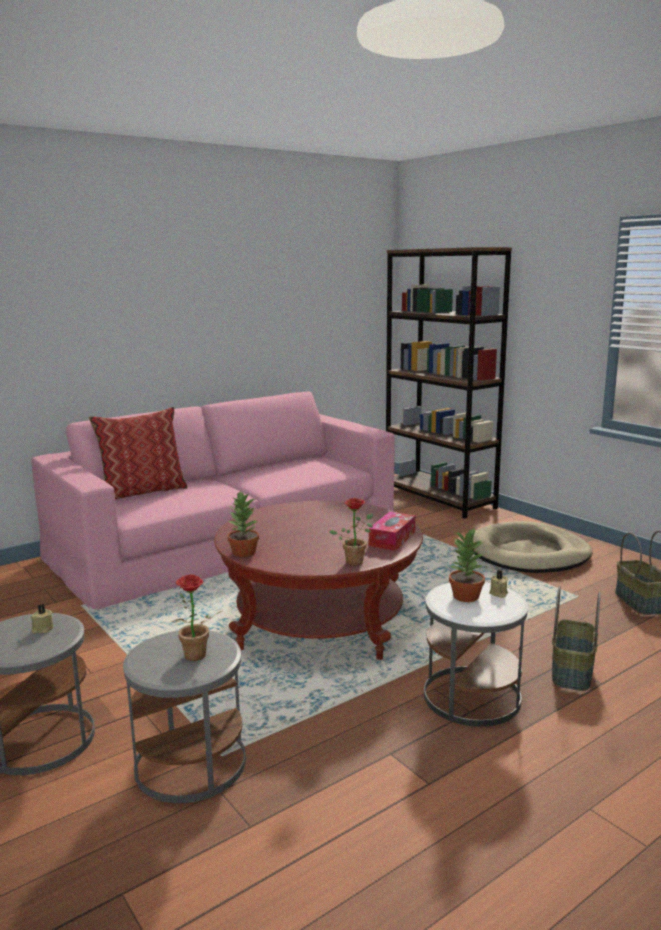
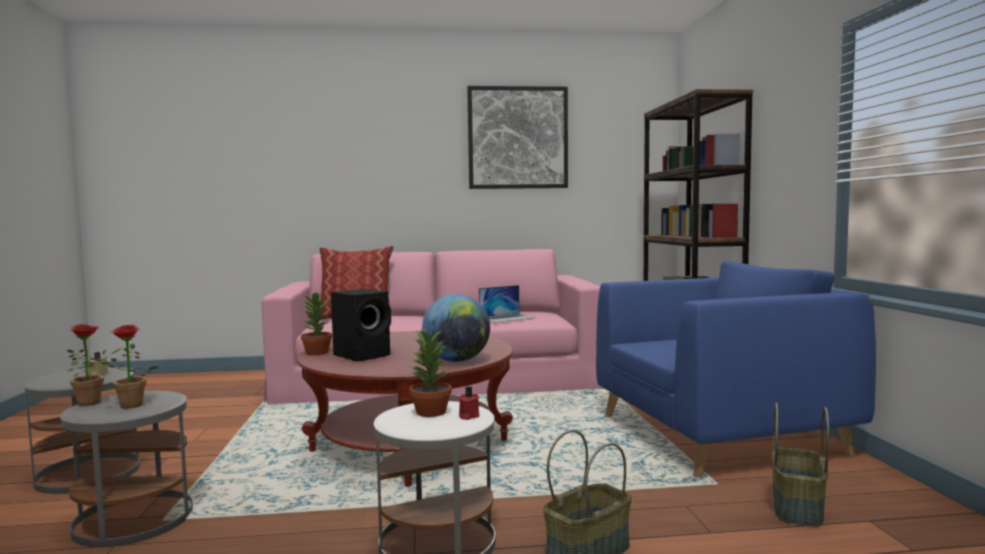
camera: 30 degrees right, 10 degrees down
(263, 271) = (518, 138): none -> picture
(297, 547) = (364, 355): none -> black speaker
(303, 471) = (507, 317): none -> laptop
(355, 561) = (385, 369): potted plant -> potted plant (94, 402)
(392, 539) = (457, 361): tissue box -> globe
(498, 593) = (468, 416): beige candle -> red candle
(528, 553) = (718, 434): beige dog bed -> blue armchair

